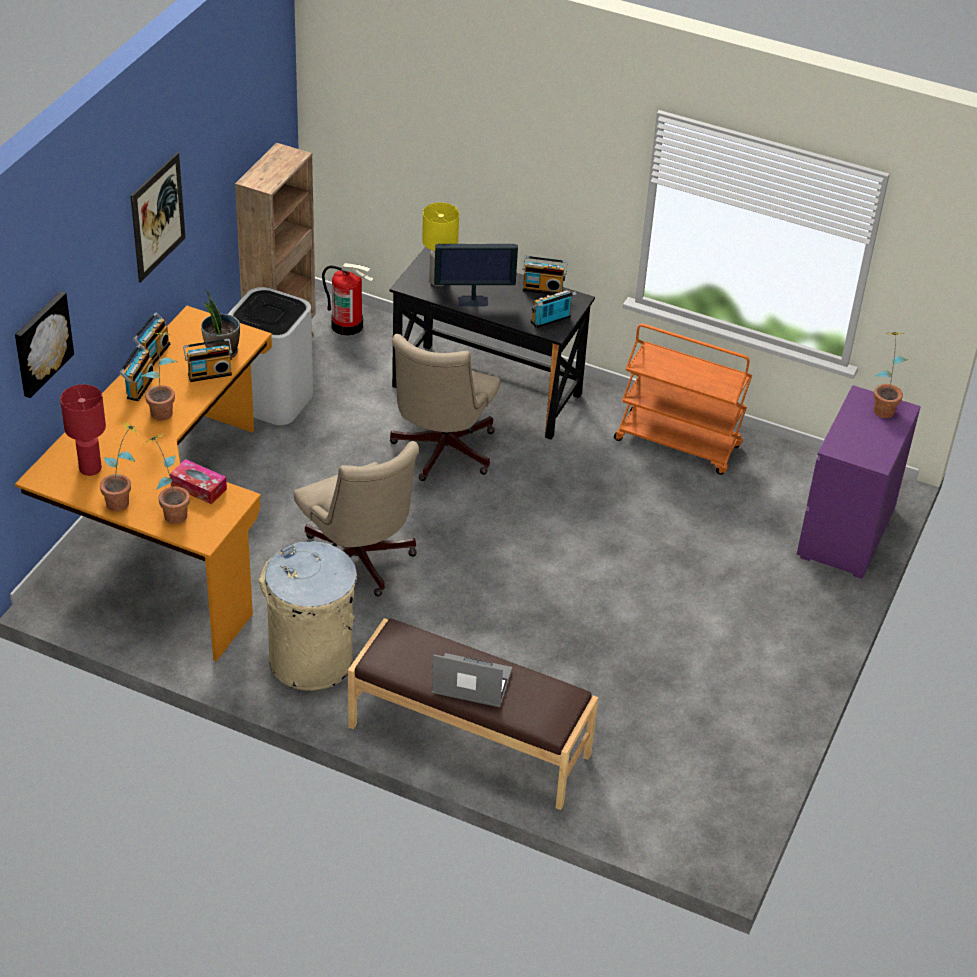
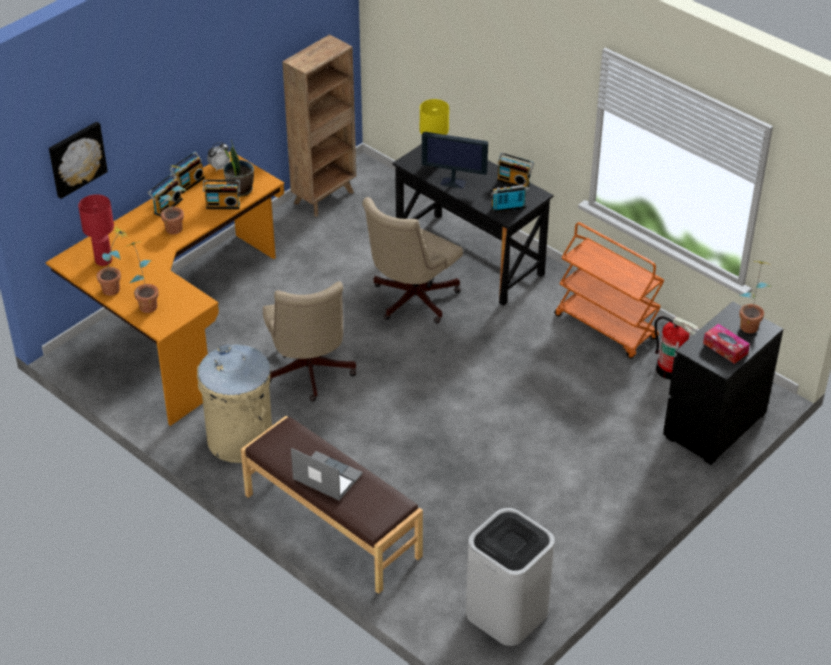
camera: 20 degrees right, 0 degrees up
(158, 217) = (201, 77): picture -> none
(182, 328) = (219, 167): none -> alarm clock
(198, 487) = (175, 289): tissue box -> tissue box (725, 348)
(272, 400) = (299, 237): white trash can -> white trash can (506, 613)
(347, 325) = (383, 189): fire extinguisher -> fire extinguisher (671, 369)
(845, 533) = (714, 425): purple dresser -> black dresser

